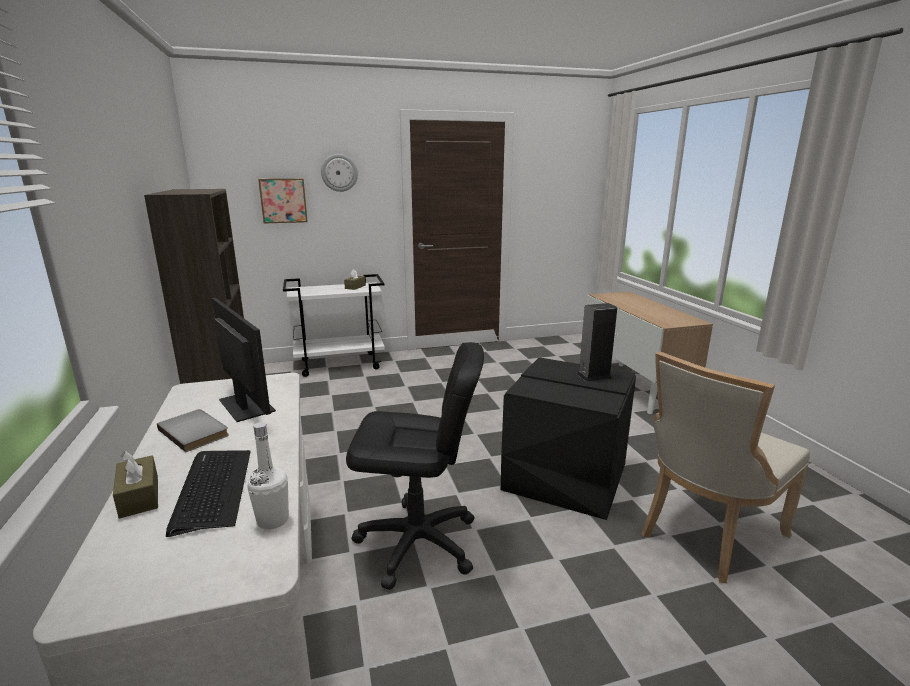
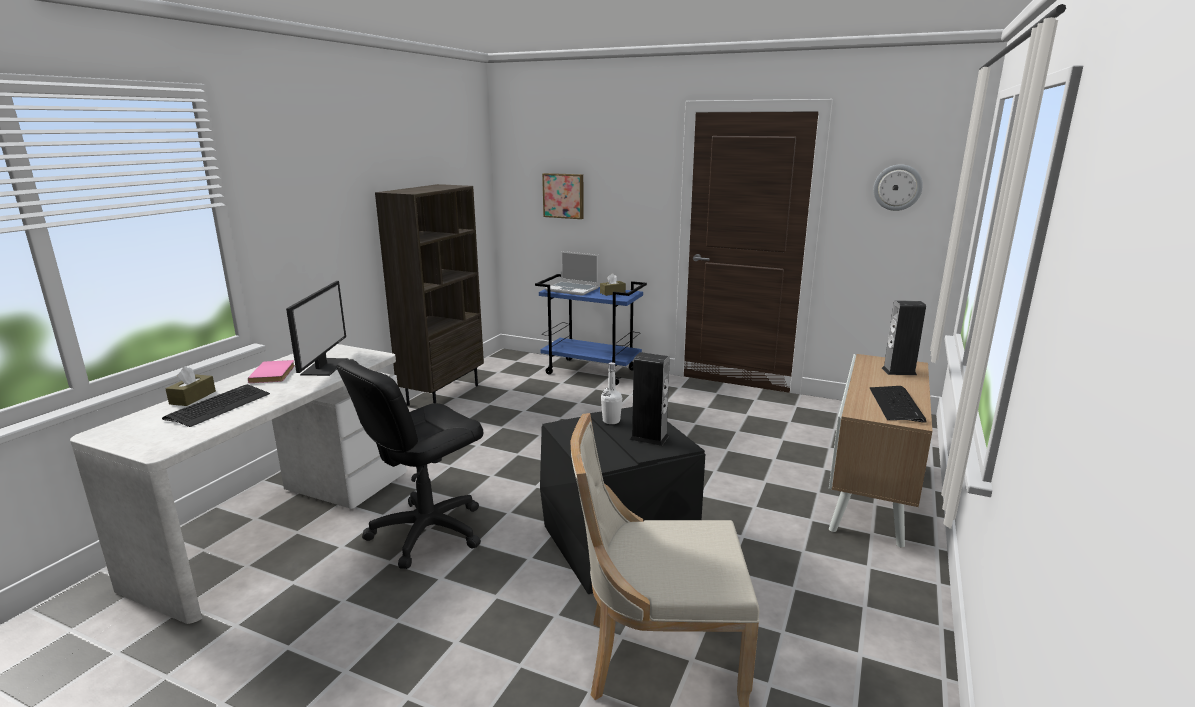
camera: 40 degrees right, 0 degrees up
(196, 431) = (274, 373): grey book -> pink book
(273, 520) = (206, 432): white bottle -> white bottle (611, 421)
(315, 290) = (573, 289): none -> laptop
(339, 172) = (617, 170): wall clock -> wall clock (897, 187)
(340, 364) = (592, 372): white cart -> blue cart
(417, 543) = (427, 531): black office chair -> black office chair turned 90 degrees clockwise
(629, 298) = (899, 371): none -> speaker
(670, 315) = (896, 405): none -> keyboard

